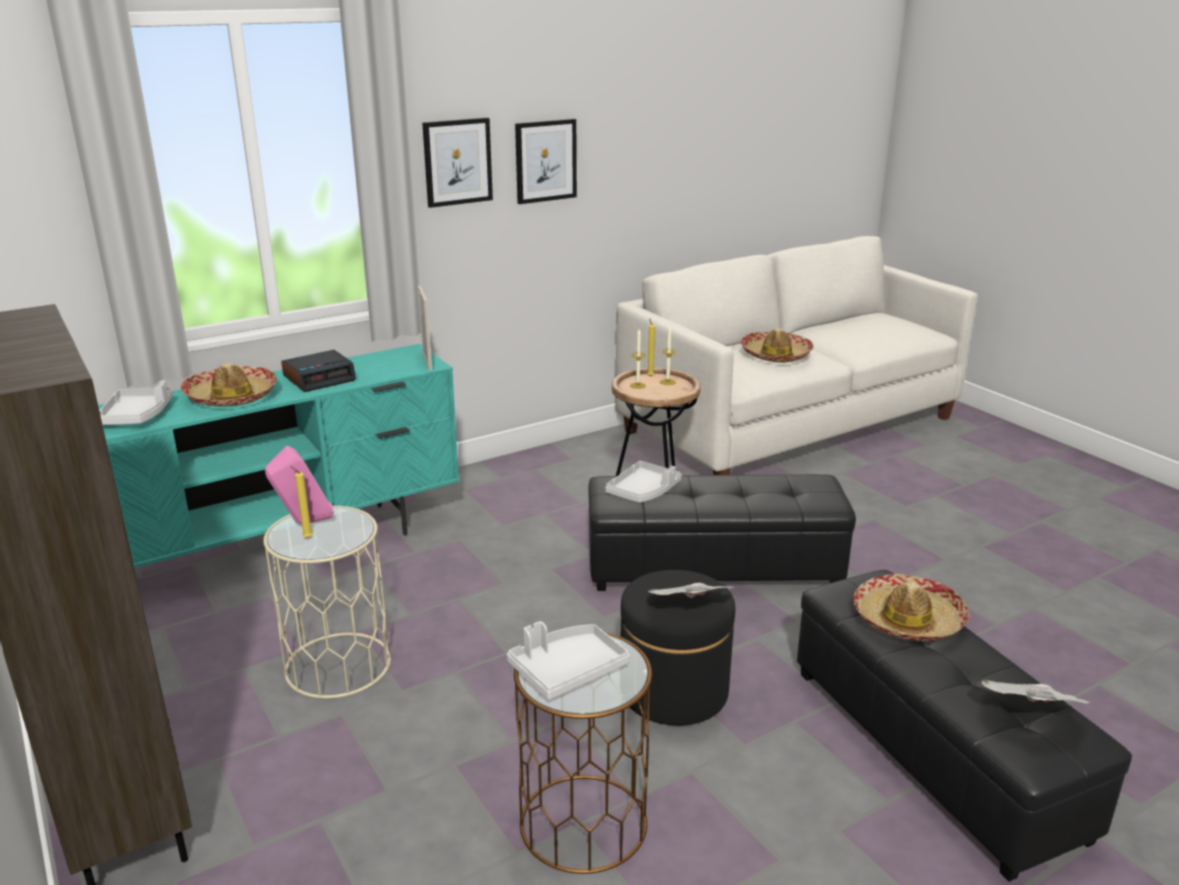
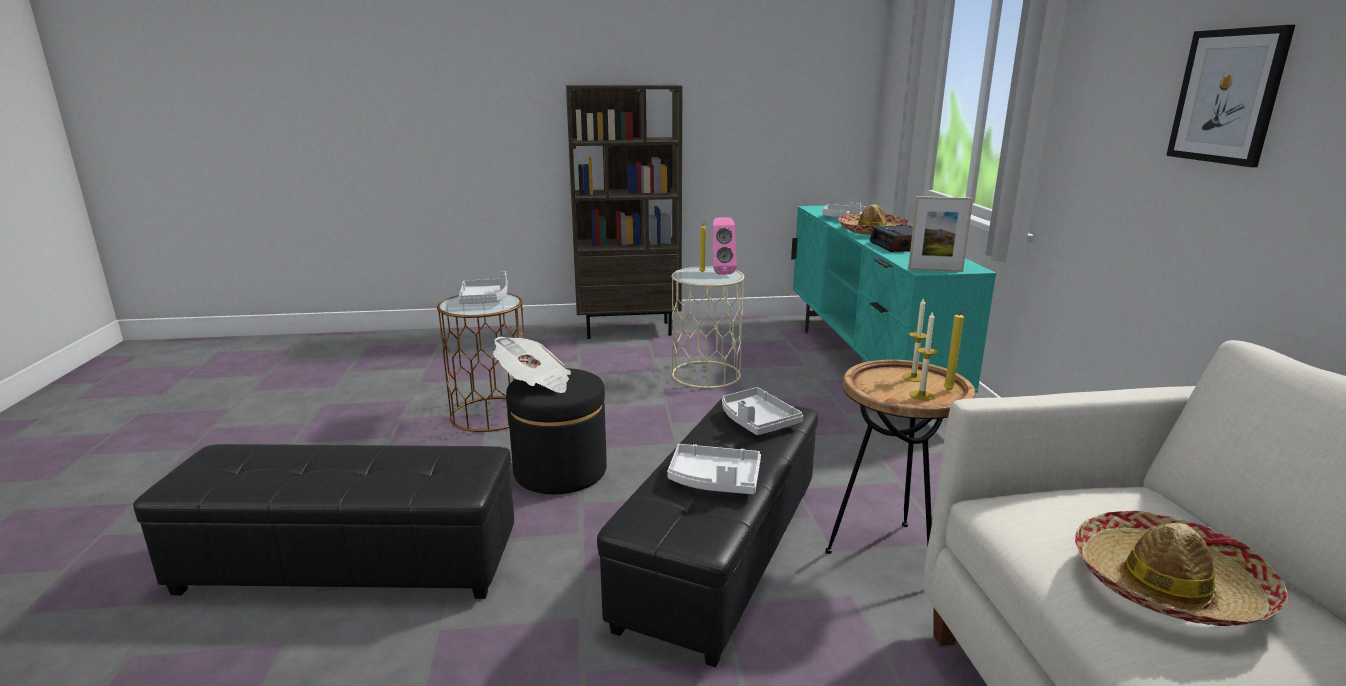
camera: 115 degrees right, 5 degrees down
(457, 162) = (1121, 82): picture -> none
(752, 490) = (714, 481): none -> white tray
(908, 620) = (398, 473): hat -> none
(1028, 713) = (236, 472): newspaper -> none

